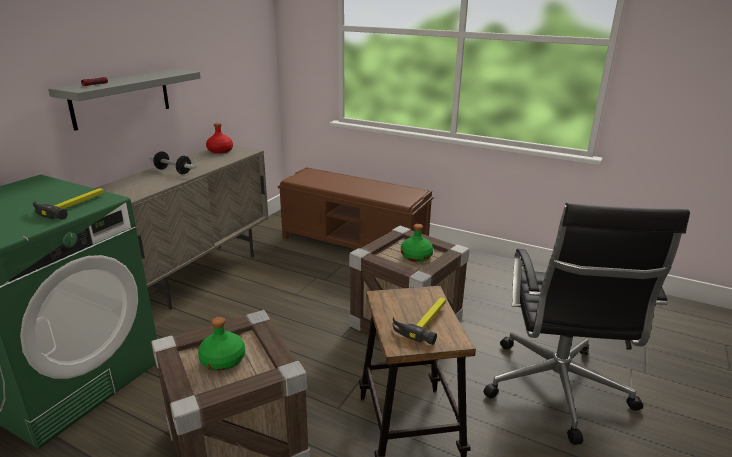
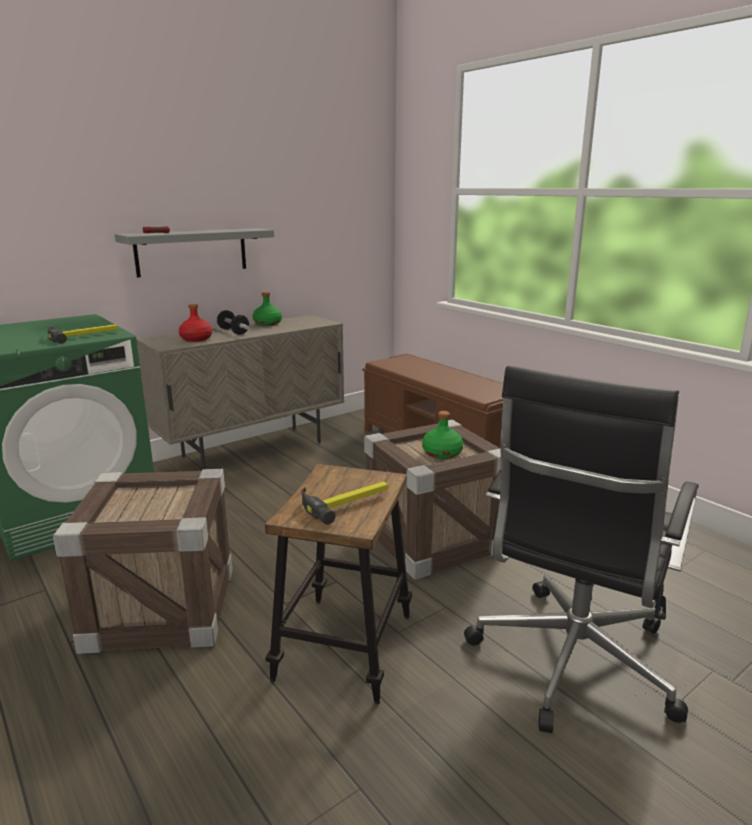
camera: 25 degrees right, 5 degrees down
(220, 151) = (299, 320): red bottle -> red bottle (196, 339)
(222, 360) = (145, 503): green bottle -> green bottle (267, 324)

